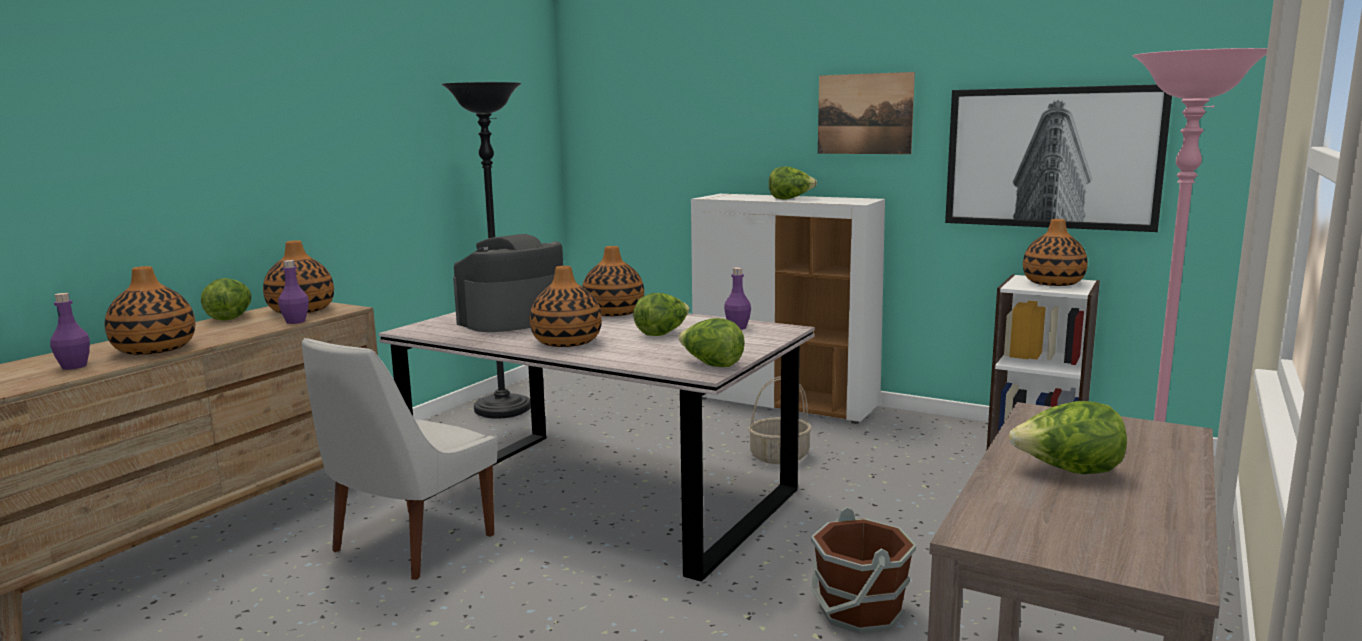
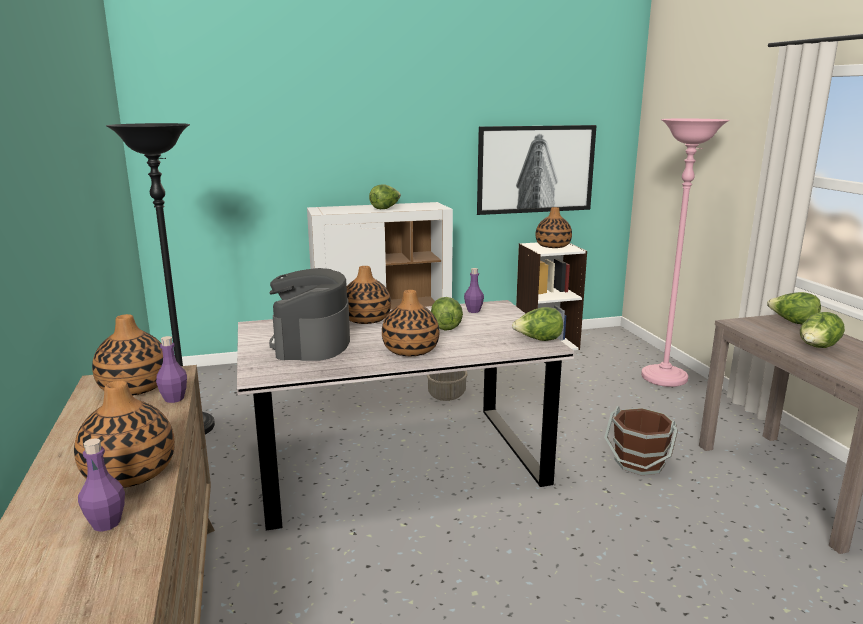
camera: 45 degrees left, 5 degrees up
(230, 318) = (80, 417): lettuce -> lettuce (792, 322)
(408, 546) = (345, 558): white chair -> none
(864, 114) = (420, 142): picture -> none

